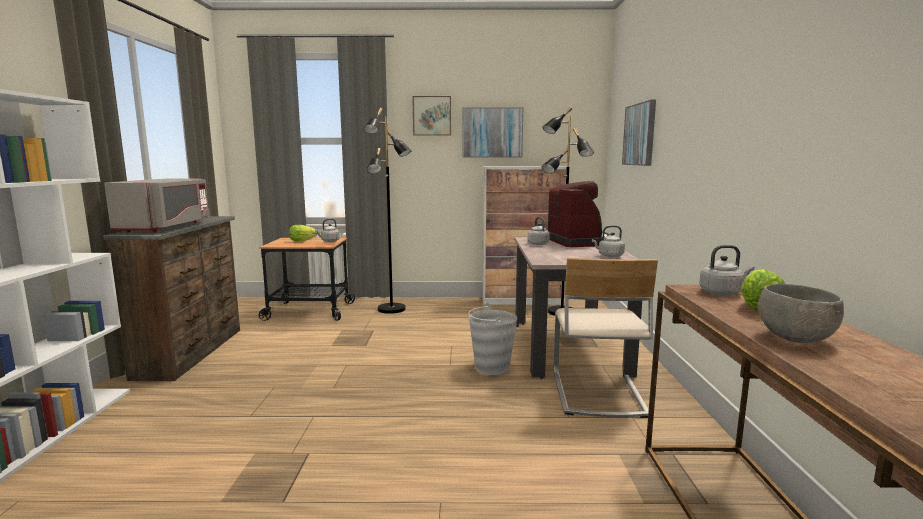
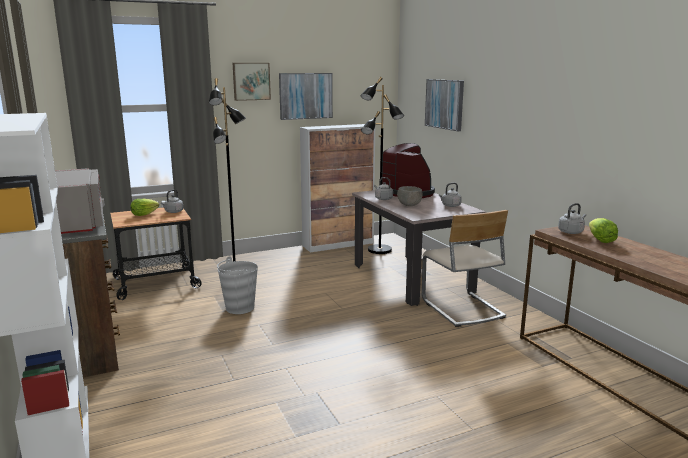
camera: 25 degrees left, 5 degrees up
(491, 367) = (375, 304): grey bucket -> grey bucket (239, 308)
(794, 339) = (636, 257): grey bowl -> grey bowl (409, 205)

